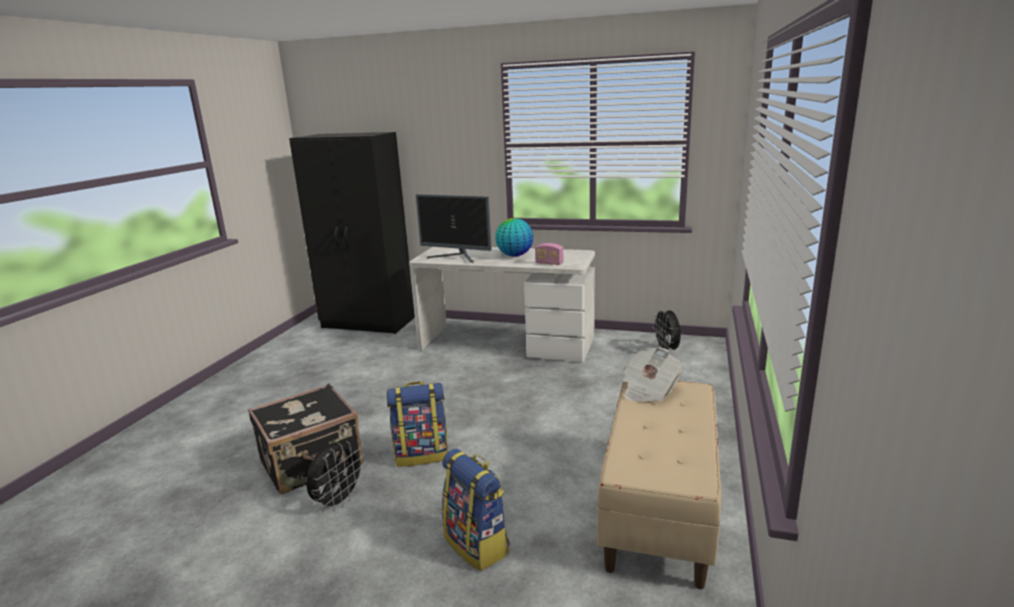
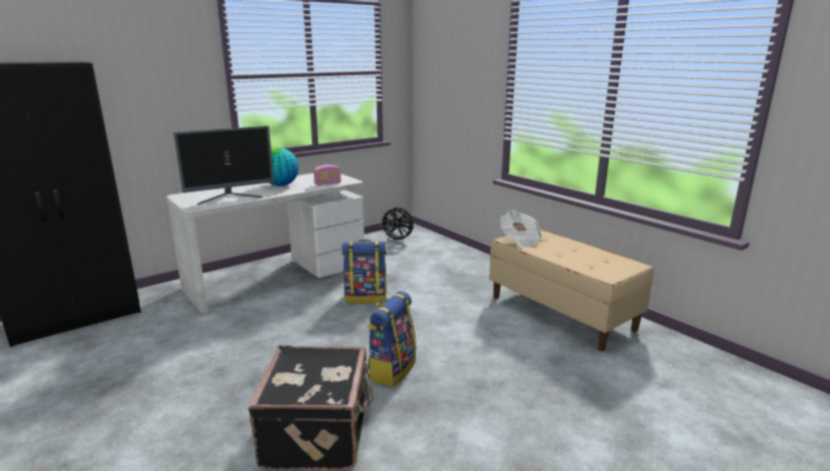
camera: 55 degrees left, 0 degrees up
(339, 501) = (406, 434): black fan -> none
(477, 545) = (536, 385): backpack -> backpack (366, 297)

